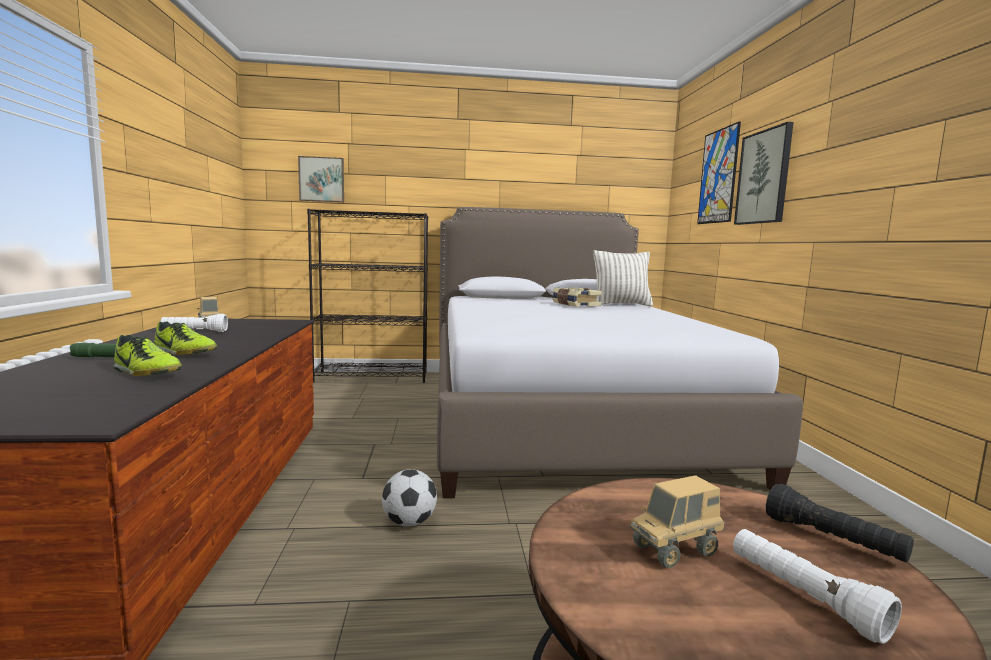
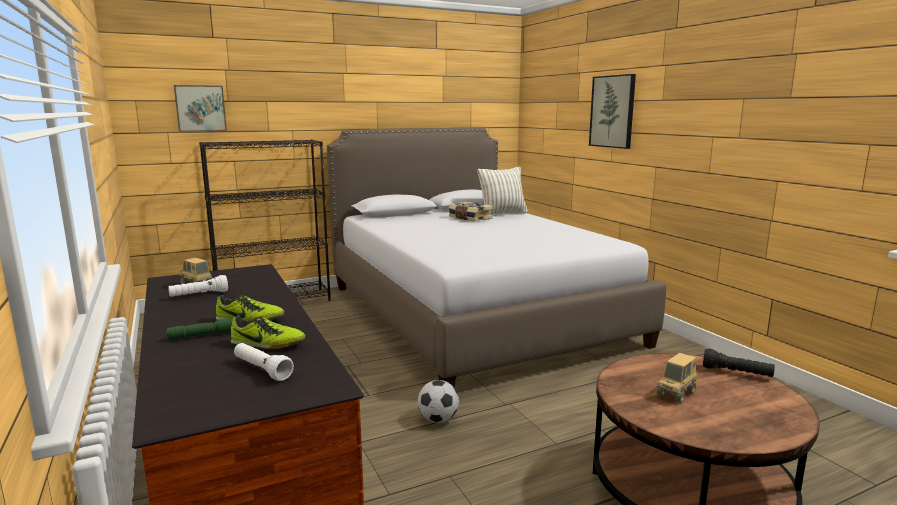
camera: 20 degrees left, 5 degrees up
(718, 176) = (569, 102): picture -> none
(803, 597) = (742, 402): white flashlight -> white flashlight (262, 370)

